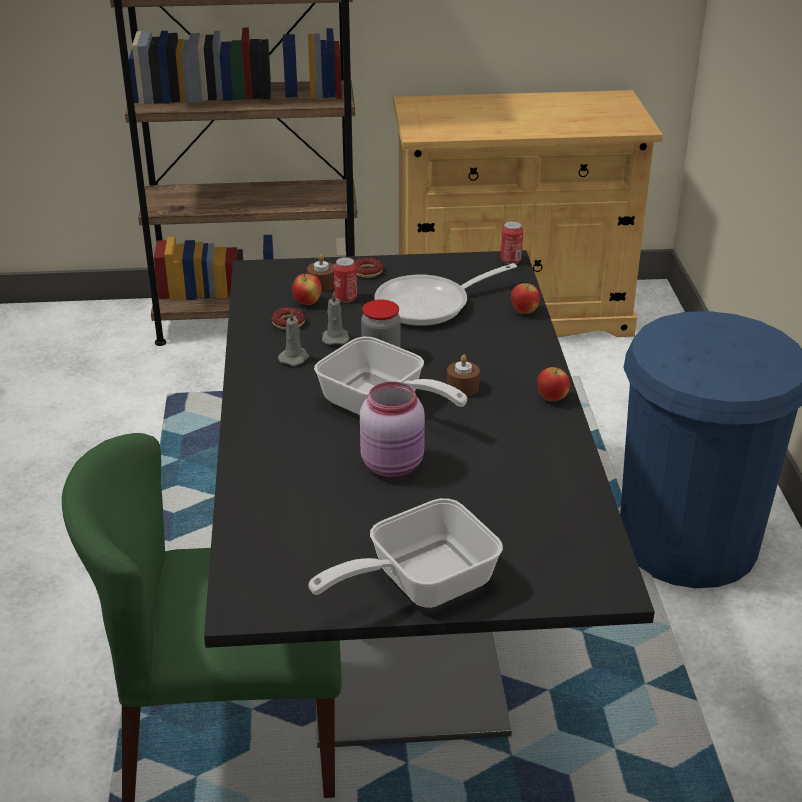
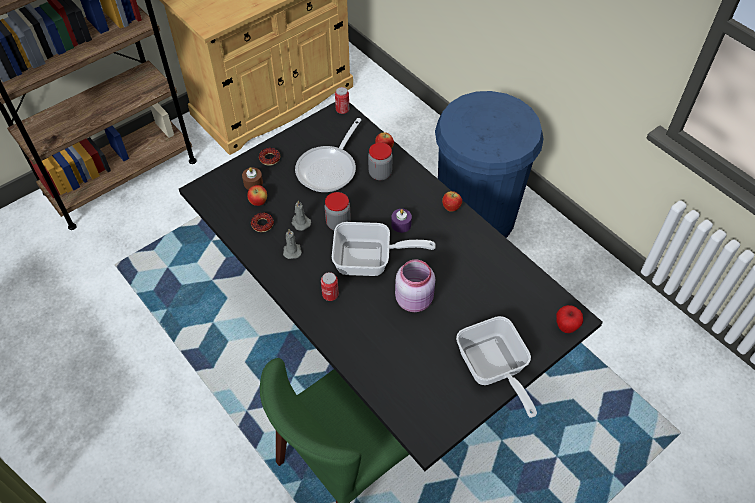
camera: 35 degrees left, 20 degrees up
(346, 298) = (277, 187): can -> can (330, 295)
(419, 583) = (493, 370): frying pan -> frying pan turned 45 degrees counterclockwise
(462, 388) = (401, 224): brown candle -> purple candle
(491, 332) = (380, 173): none -> jar
(585, 589) = (566, 327): none -> apple

